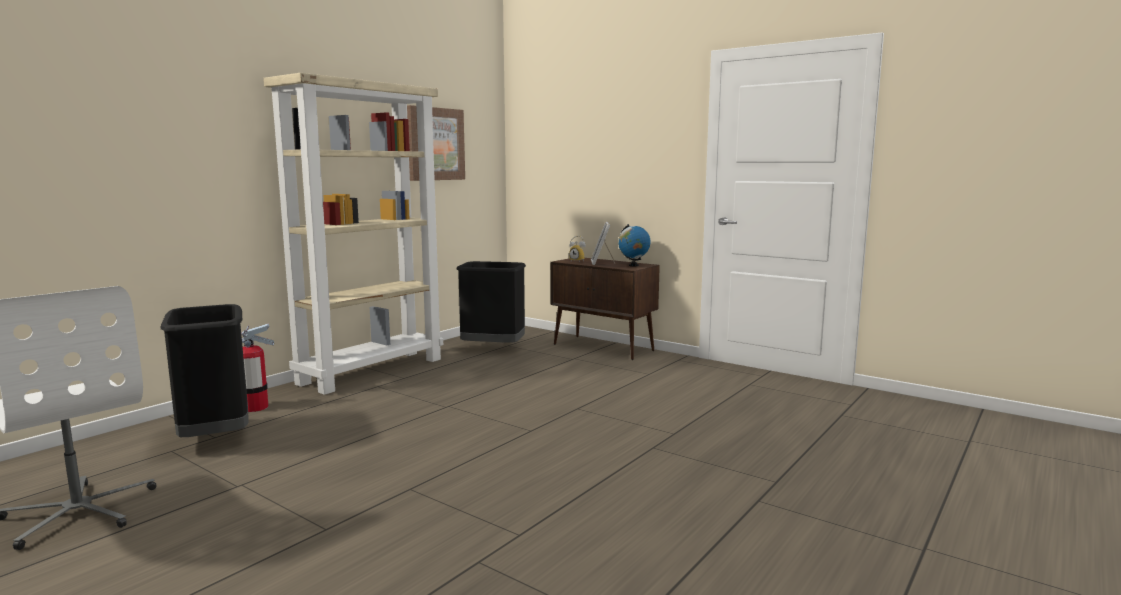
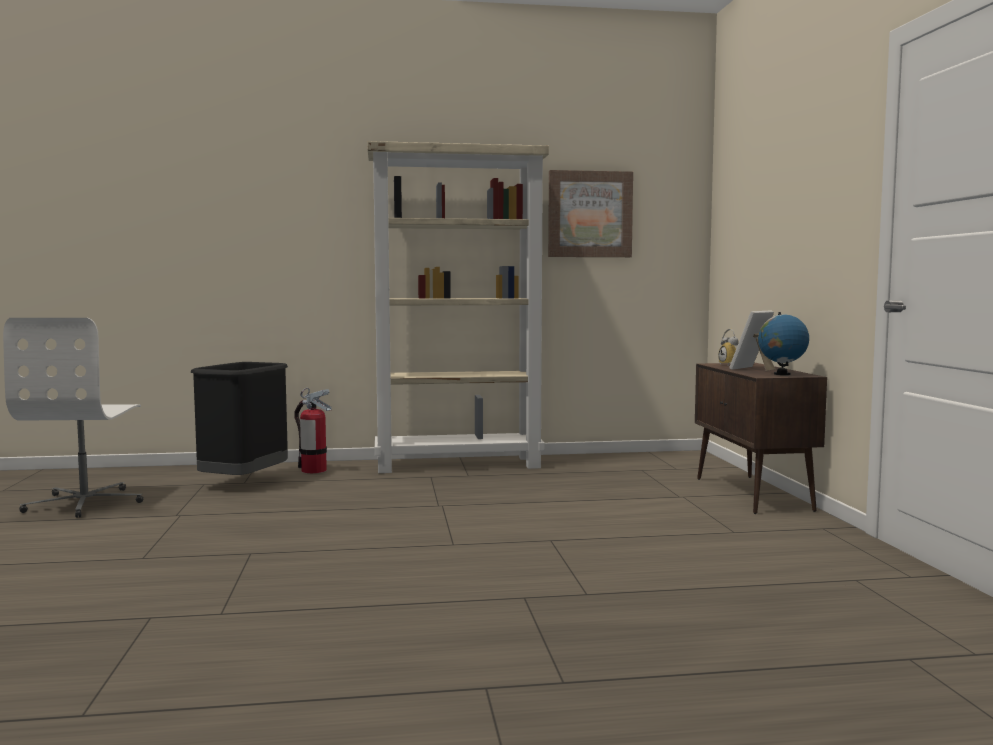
camera: 45 degrees right, 5 degrees down
(492, 349) = (616, 470): black trash can -> none

